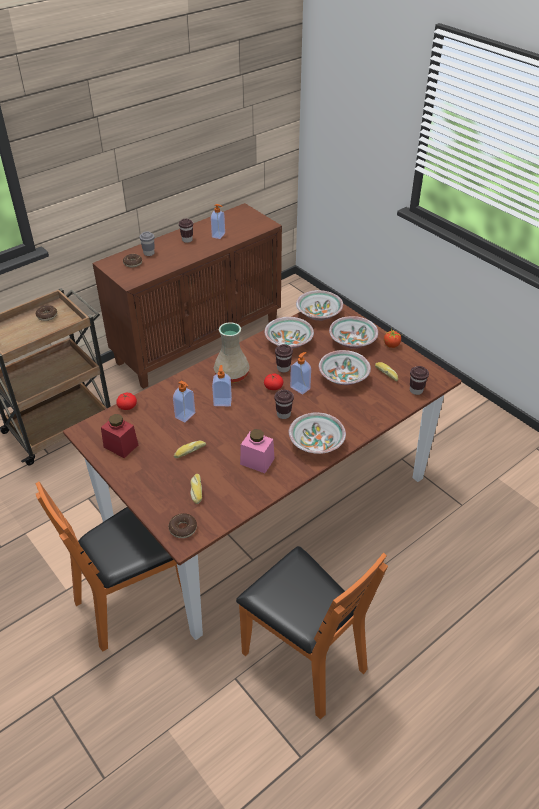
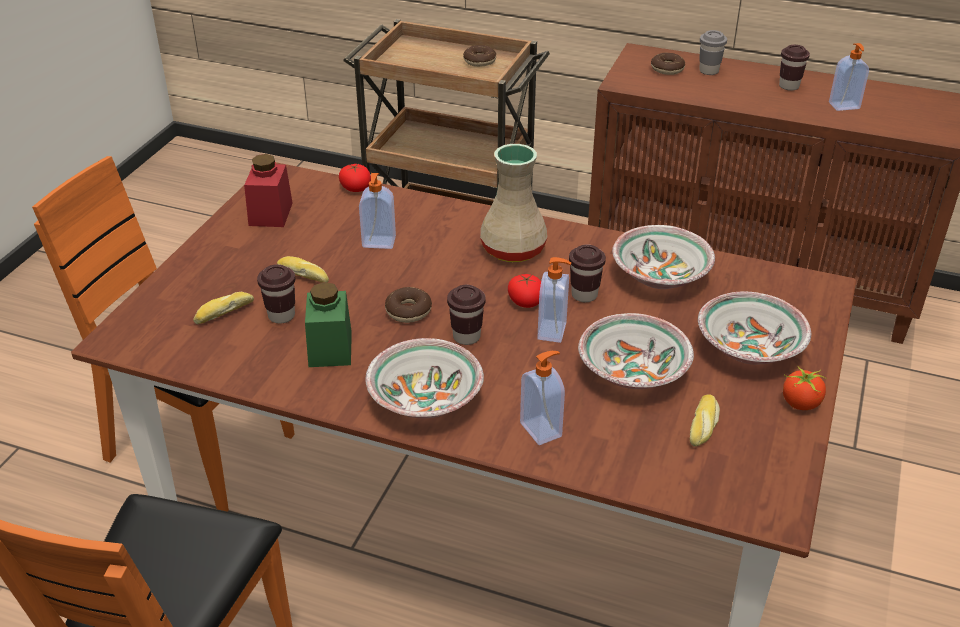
camera: 60 degrees right, 5 degrees down
(183, 528) = (138, 329): donut -> donut (408, 311)
(222, 401) = (441, 264): soap dispenser -> soap dispenser (542, 429)
(257, 461) = (330, 349): pink jar -> green jar
(319, 314) = (780, 282): bowl -> none
(416, 390) = (696, 486): brown cup -> brown cup (281, 316)

